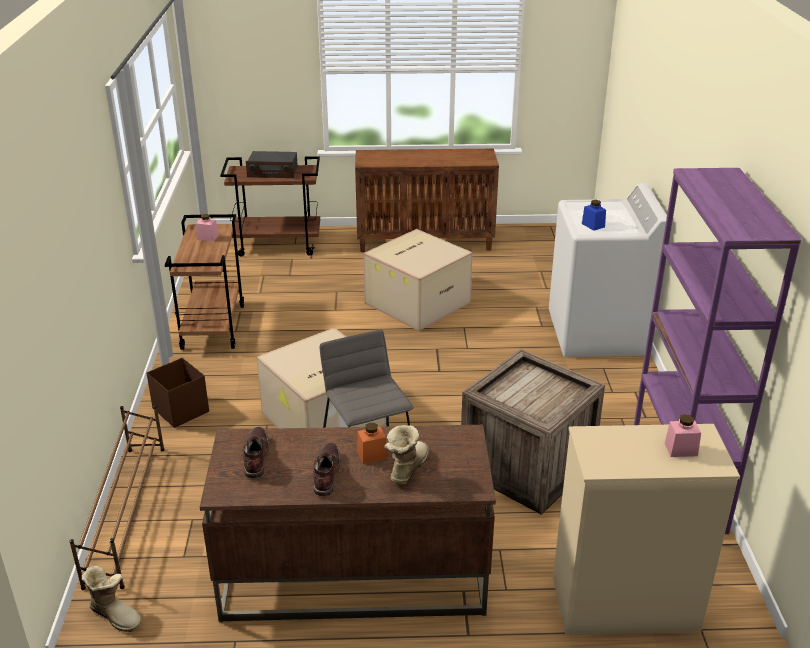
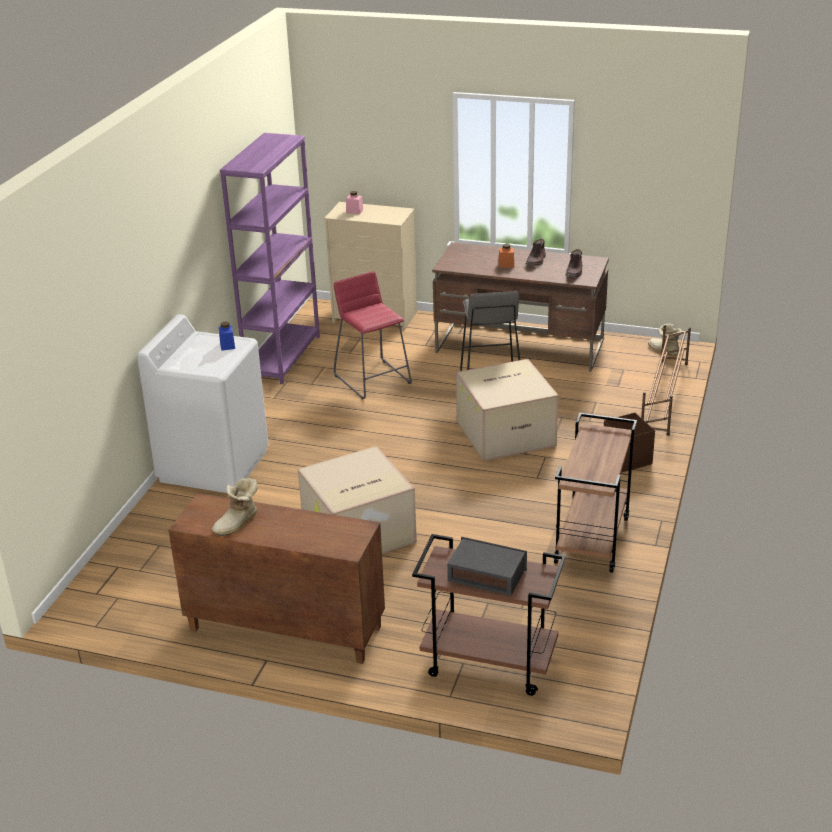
camera: 160 degrees left, 0 degrees up
(207, 237) = (591, 467): pink jar -> none
(406, 468) = (490, 257): boot -> boot (238, 523)
(527, 468) = (373, 379): crate -> red stool

